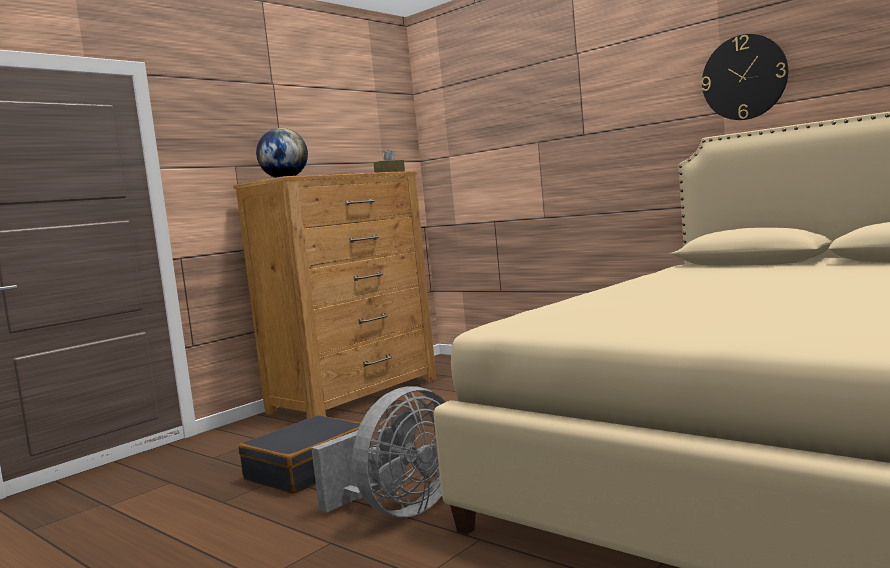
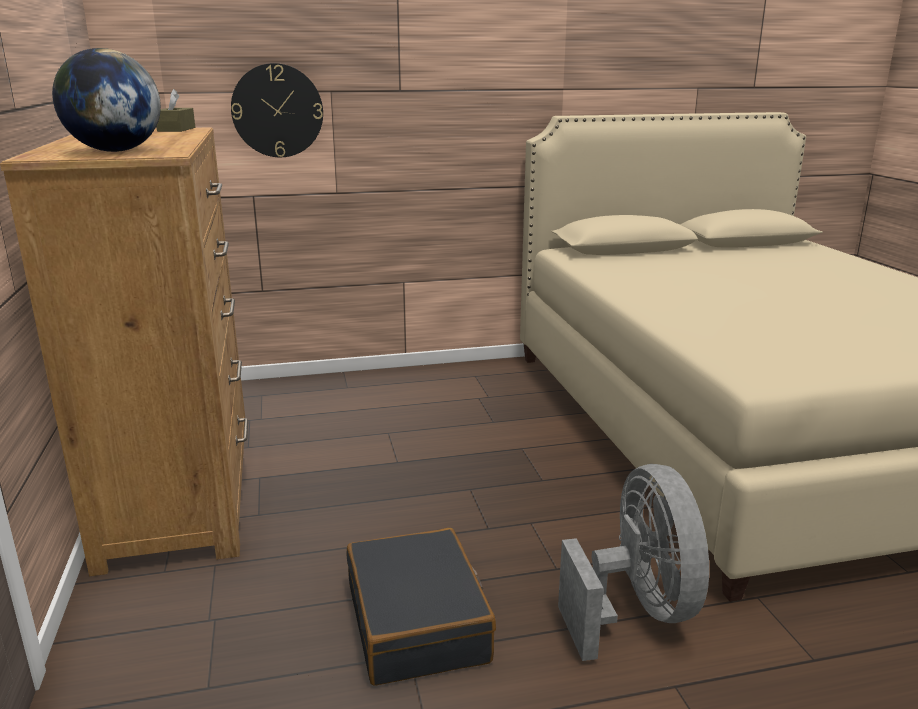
camera: 55 degrees left, 15 degrees up
(744, 77) = (588, 56): wall clock -> wall clock (277, 111)

